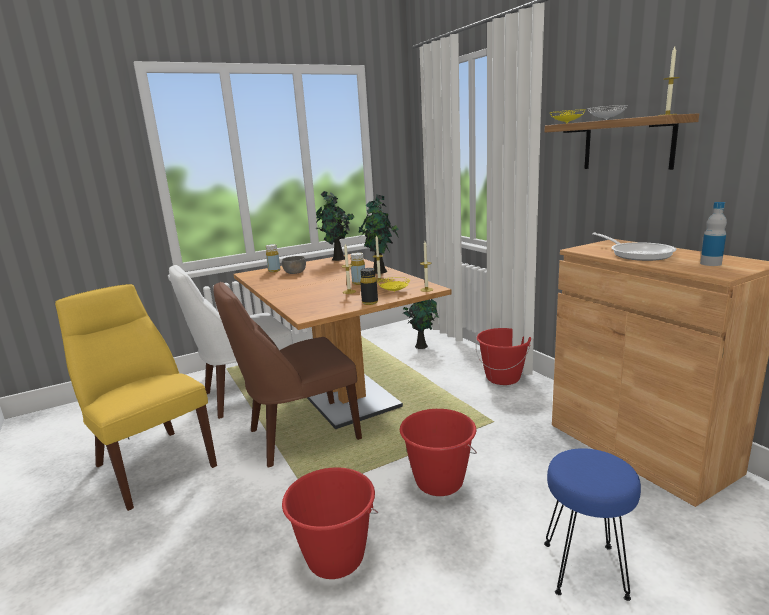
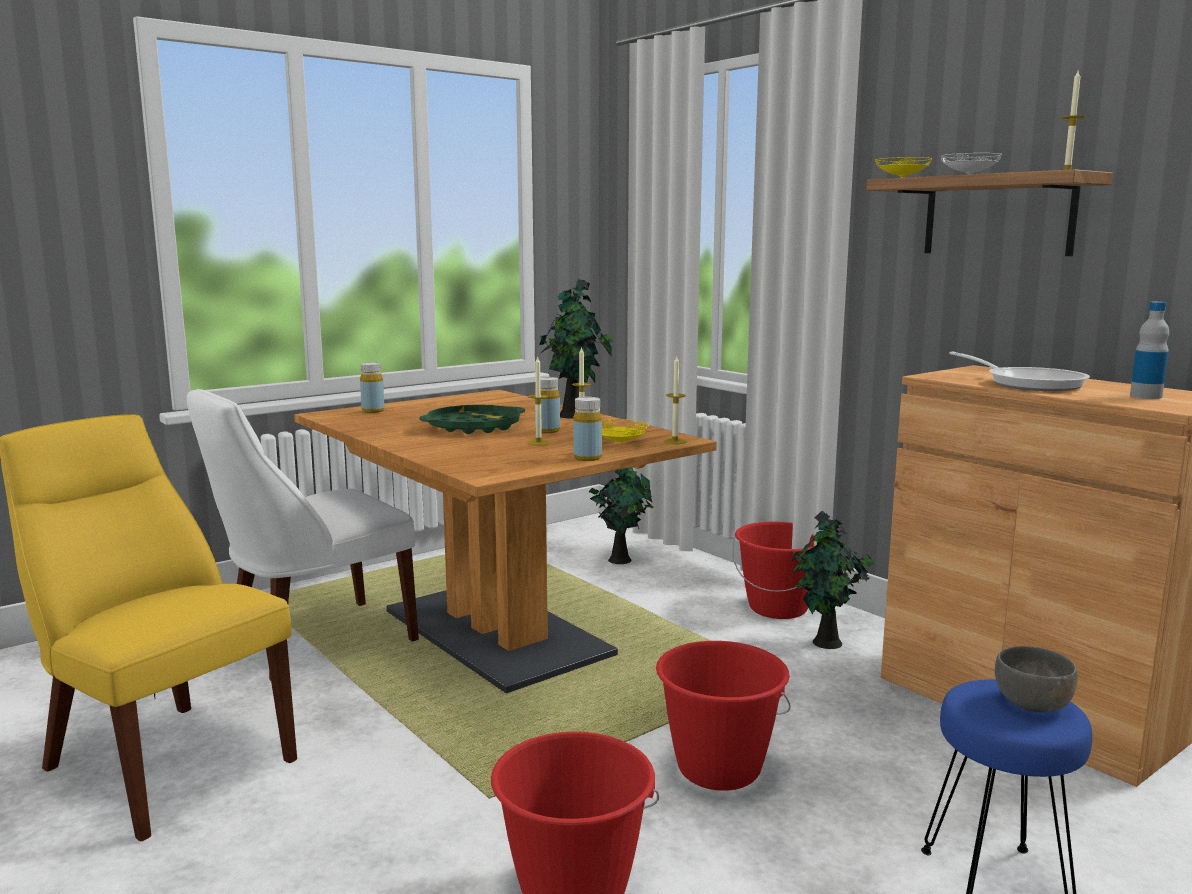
camera: 10 degrees left, 5 degrees down
(295, 272) = (415, 414): grey bowl -> grey bowl (1033, 704)
(298, 435) = (439, 705): brown chair -> none
(320, 281) = (473, 427): none -> green tray
(337, 259) = (482, 396): potted plant -> potted plant (826, 644)
(370, 302) = (587, 458): black bottle -> yellow bottle

